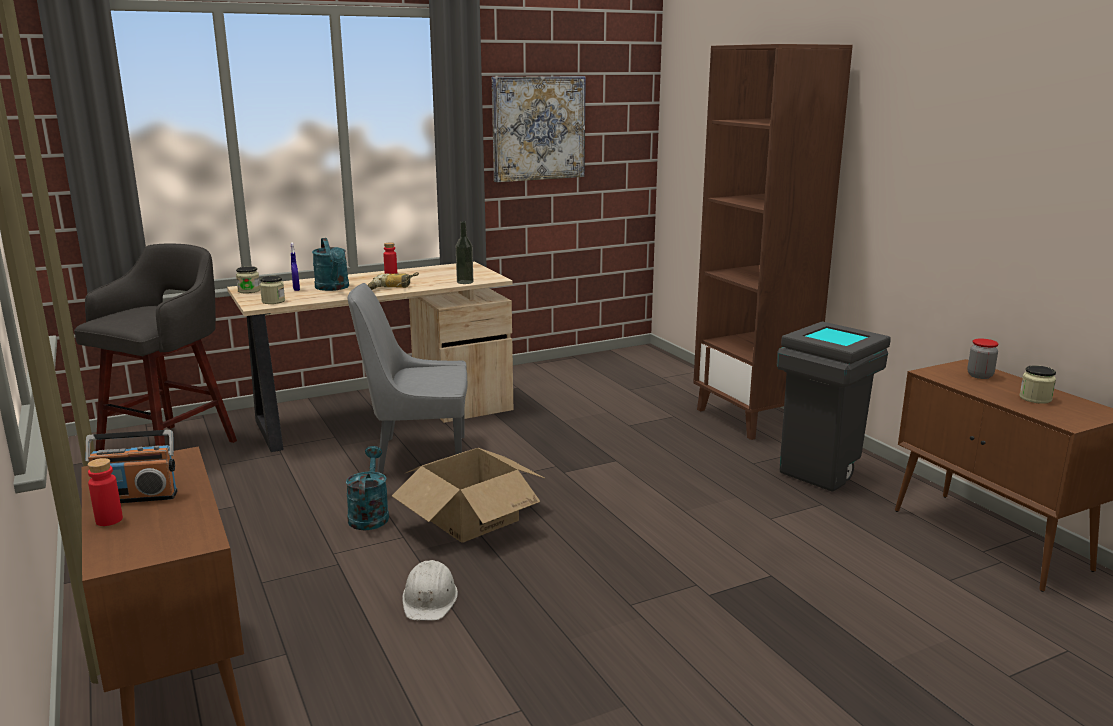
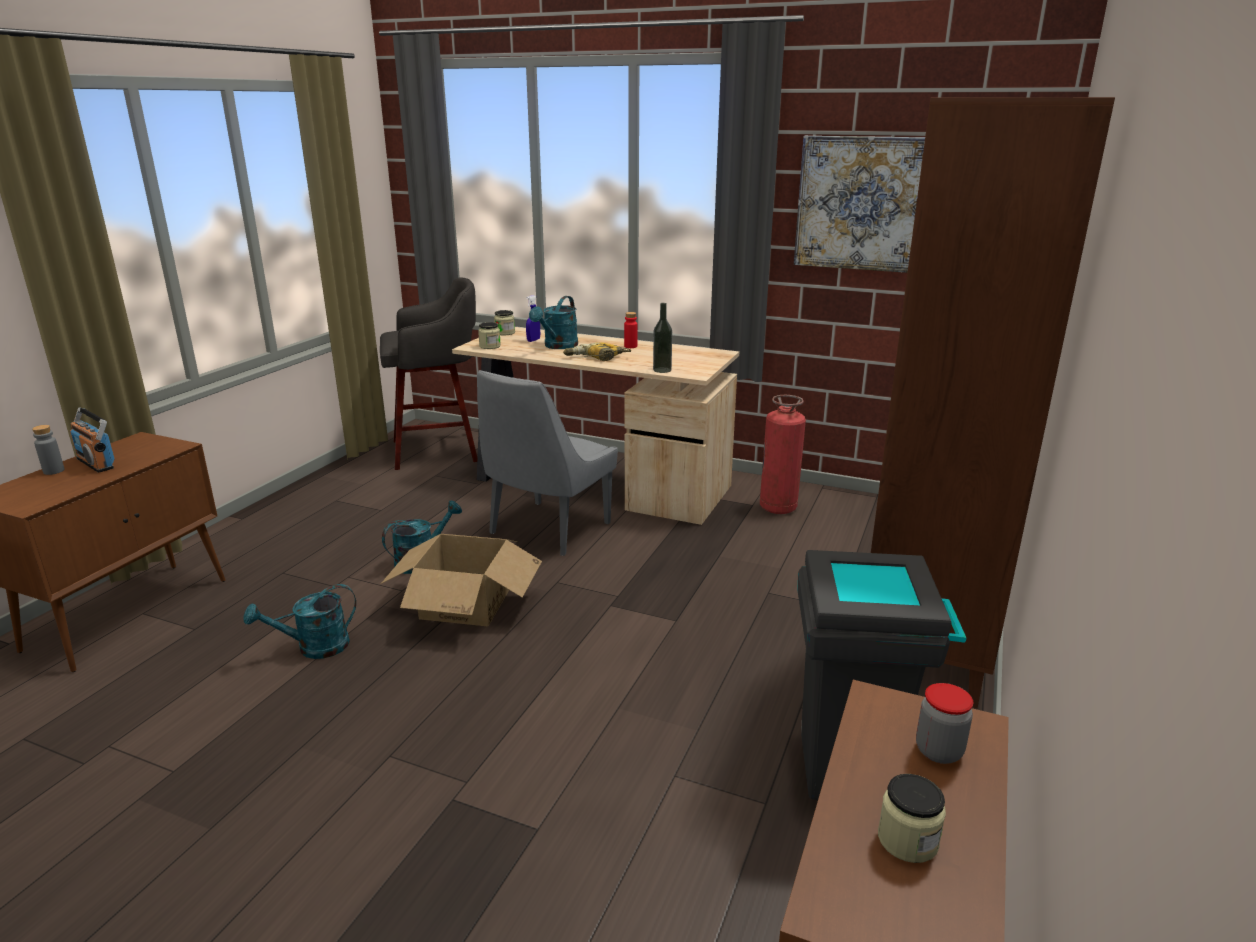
camera: 50 degrees right, 5 degrees up
(109, 520) = (54, 471): red bottle -> grey bottle
(417, 456) = (547, 530): grey chair -> grey chair turned 105 degrees counterclockwise
(430, 599) = (314, 648): white hard hat -> turquoise watering can
(536, 383) = (778, 508): none -> fire extinguisher

